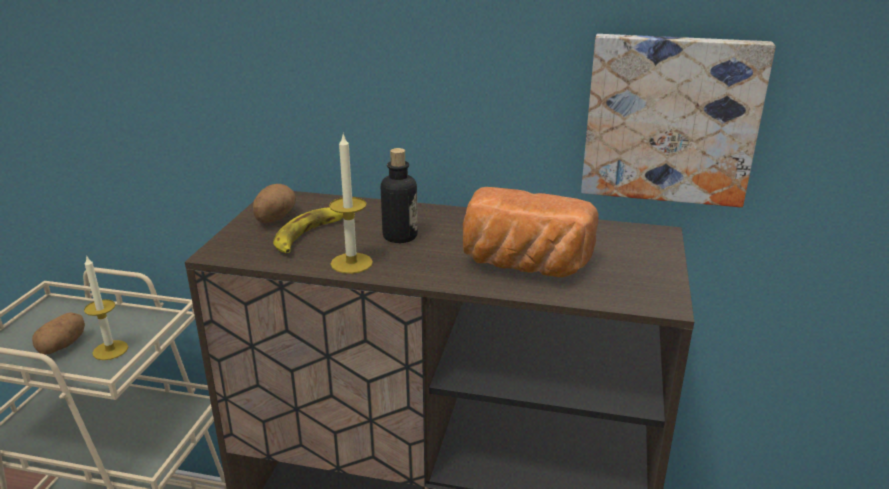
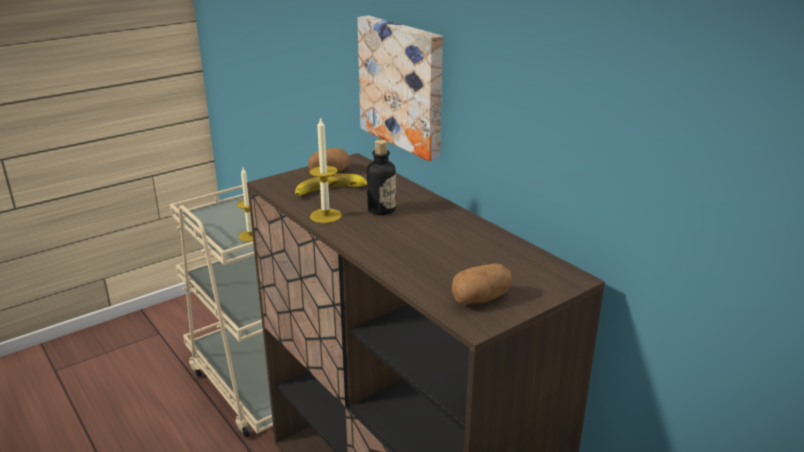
camera: 40 degrees right, 0 degrees up
(62, 346) = (232, 223): potato -> potato (480, 299)
(523, 266) = (425, 259): bread -> none
(670, 119) = (608, 174): picture -> picture (403, 85)

